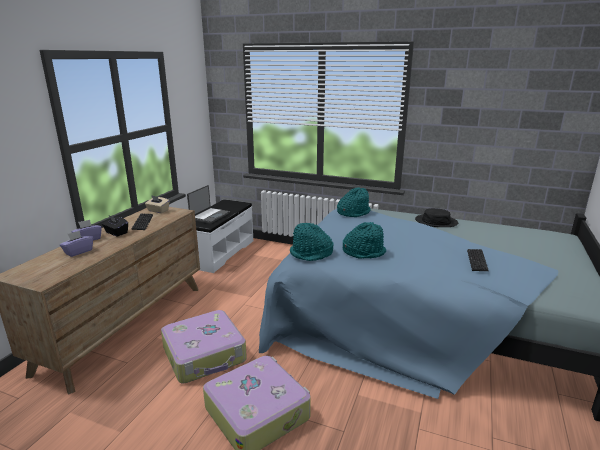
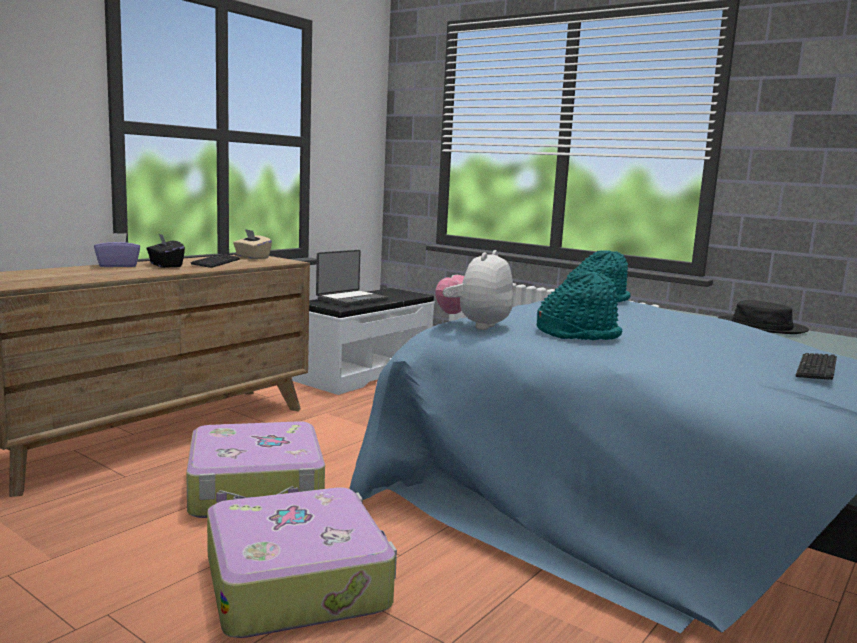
camera: 15 degrees right, 10 degrees down
(78, 252) = (90, 272): purple tissue box -> none
(311, 254) = (474, 325): turquoise hat -> plush toy

